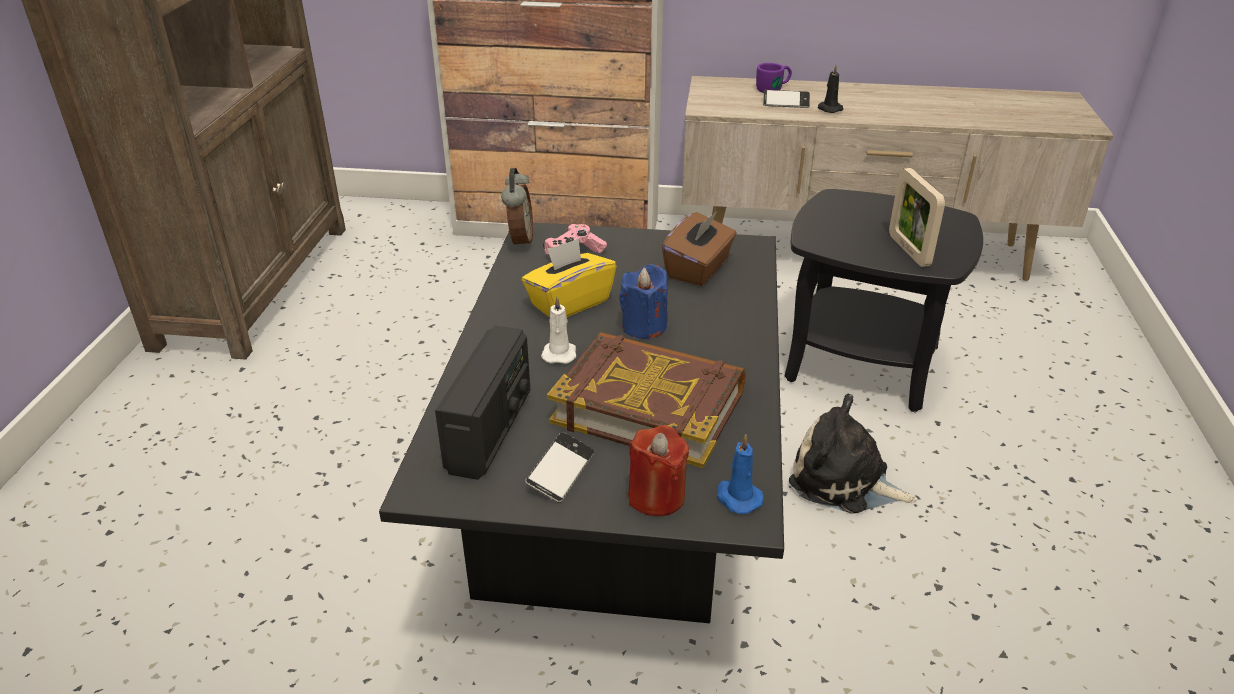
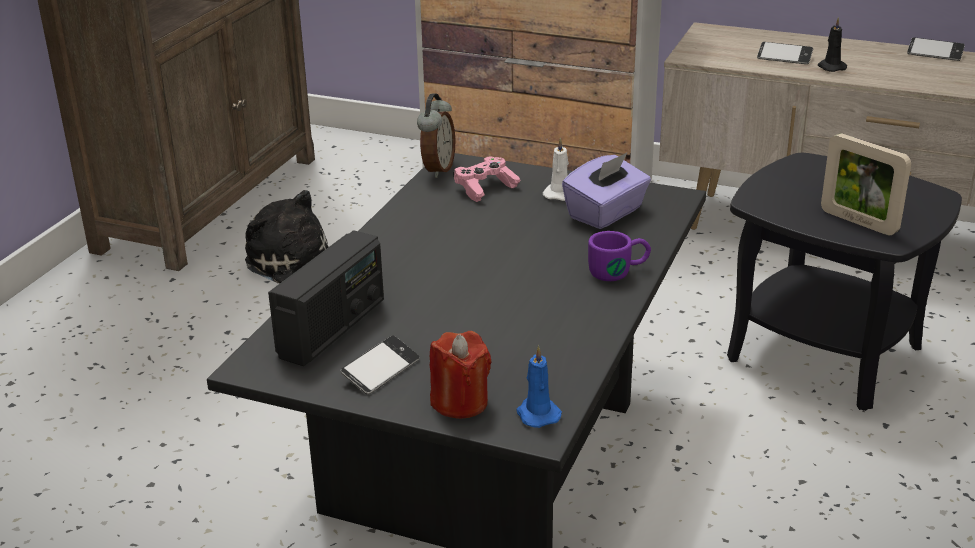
camera: 15 degrees right, 5 degrees down
(559, 353) = (428, 272): white candle -> white candle (559, 194)
(569, 303) = (459, 230): yellow tissue box -> none
(644, 326) = (523, 259): blue candle -> none
(649, 406) = (491, 328): book -> none
(698, 269) = (606, 213): brown tissue box -> purple tissue box
(774, 88) = (779, 42): purple mug -> purple mug (619, 271)
(844, 481) = (749, 466): plush toy -> plush toy (295, 264)
(905, 90) = (934, 54): none -> phone
(908, 250) = (858, 222): picture frame -> picture frame turned 45 degrees counterclockwise

